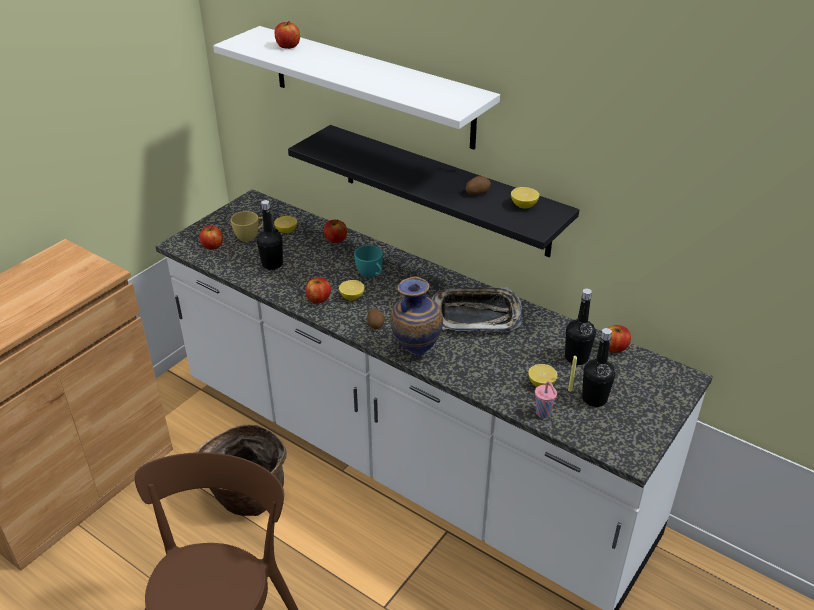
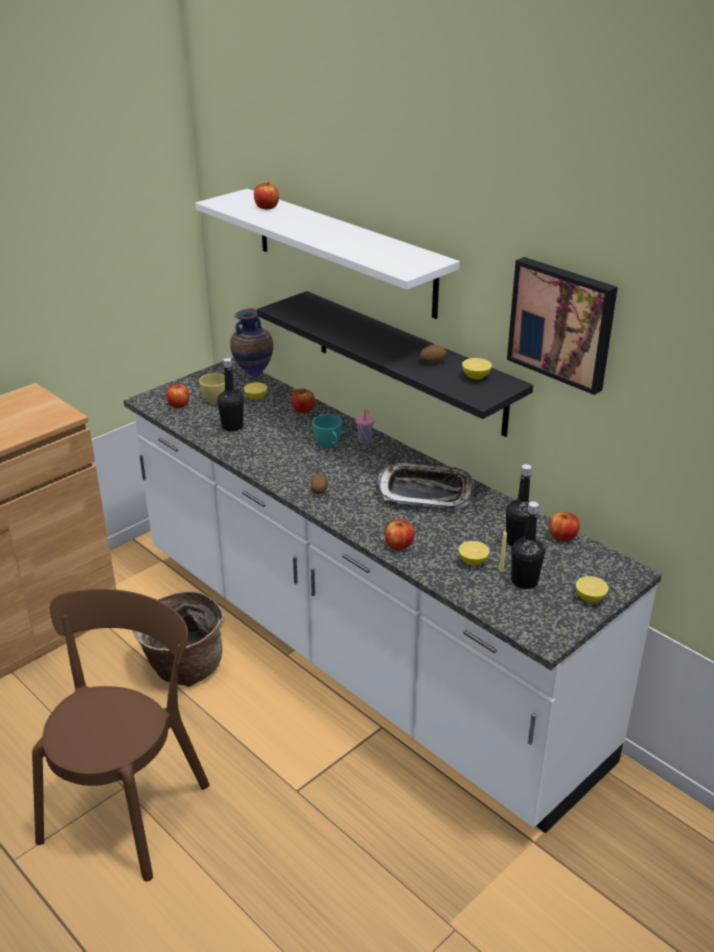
camera: 10 degrees right, 5 degrees down
(318, 299) = (268, 462): apple -> apple (399, 545)
(352, 297) = (303, 463): lemon -> lemon (590, 598)
(416, 351) = (352, 518): vase -> vase (253, 375)
(543, 413) = (466, 589): pink cup -> pink cup (365, 441)
(612, 151) = (563, 323): none -> picture

